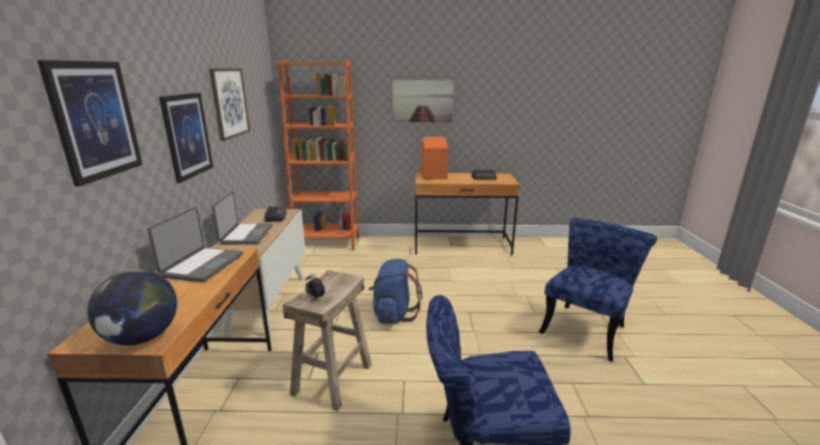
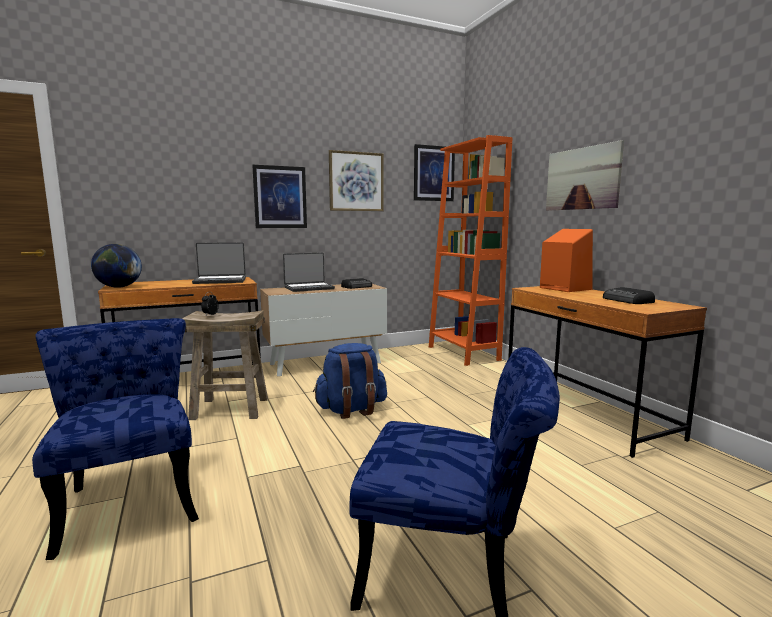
camera: 65 degrees right, 10 degrees down
(95, 120) = (184, 171): picture -> picture (433, 173)

